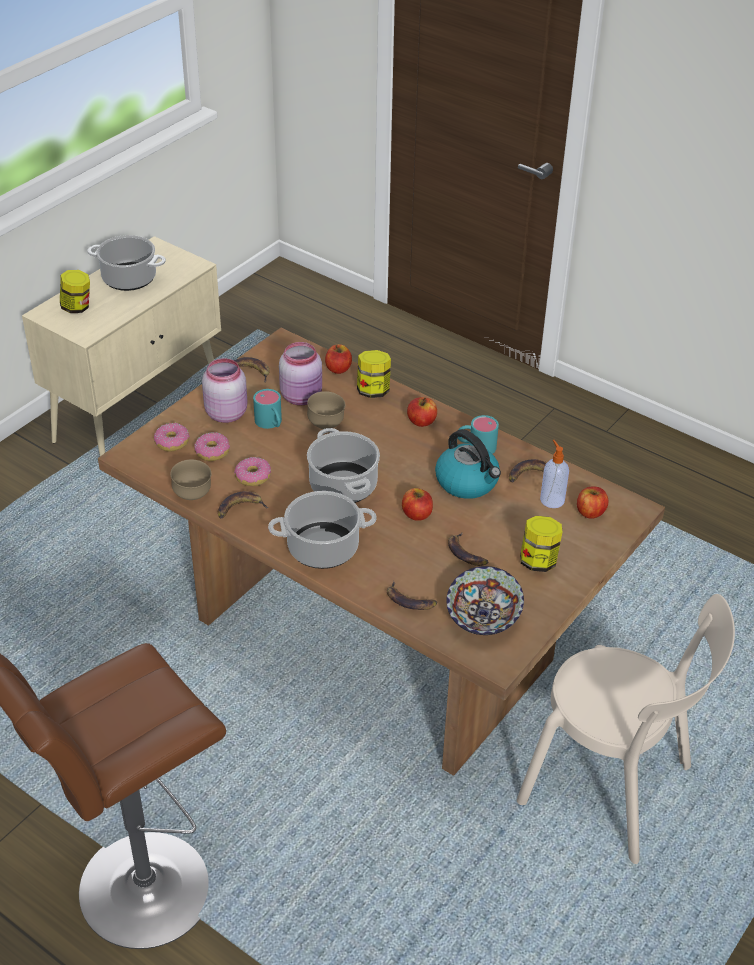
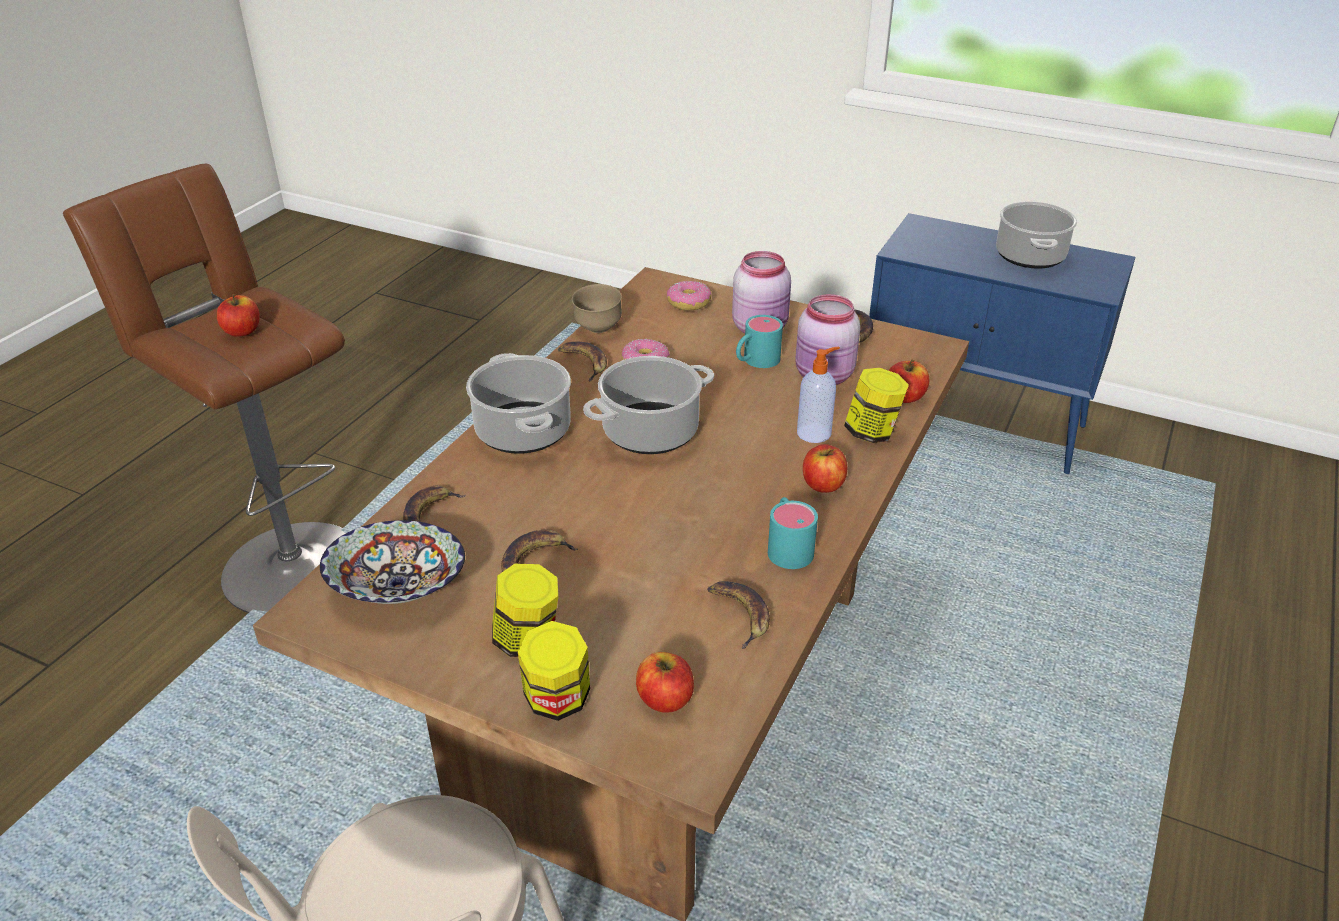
camera: 80 degrees right, 5 degrees down
(77, 307) = (946, 237): jar -> jar (557, 701)
(139, 414) = (975, 424): beige cabinet -> blue cabinet
(212, 452) = (682, 330): donut -> none
(326, 425) = (772, 403): brown bowl -> none
(417, 514) = (608, 502): apple -> apple (242, 331)
(468, 482) = (696, 545): kettle -> none
(551, 499) = (684, 646): soap dispenser -> soap dispenser (815, 433)

